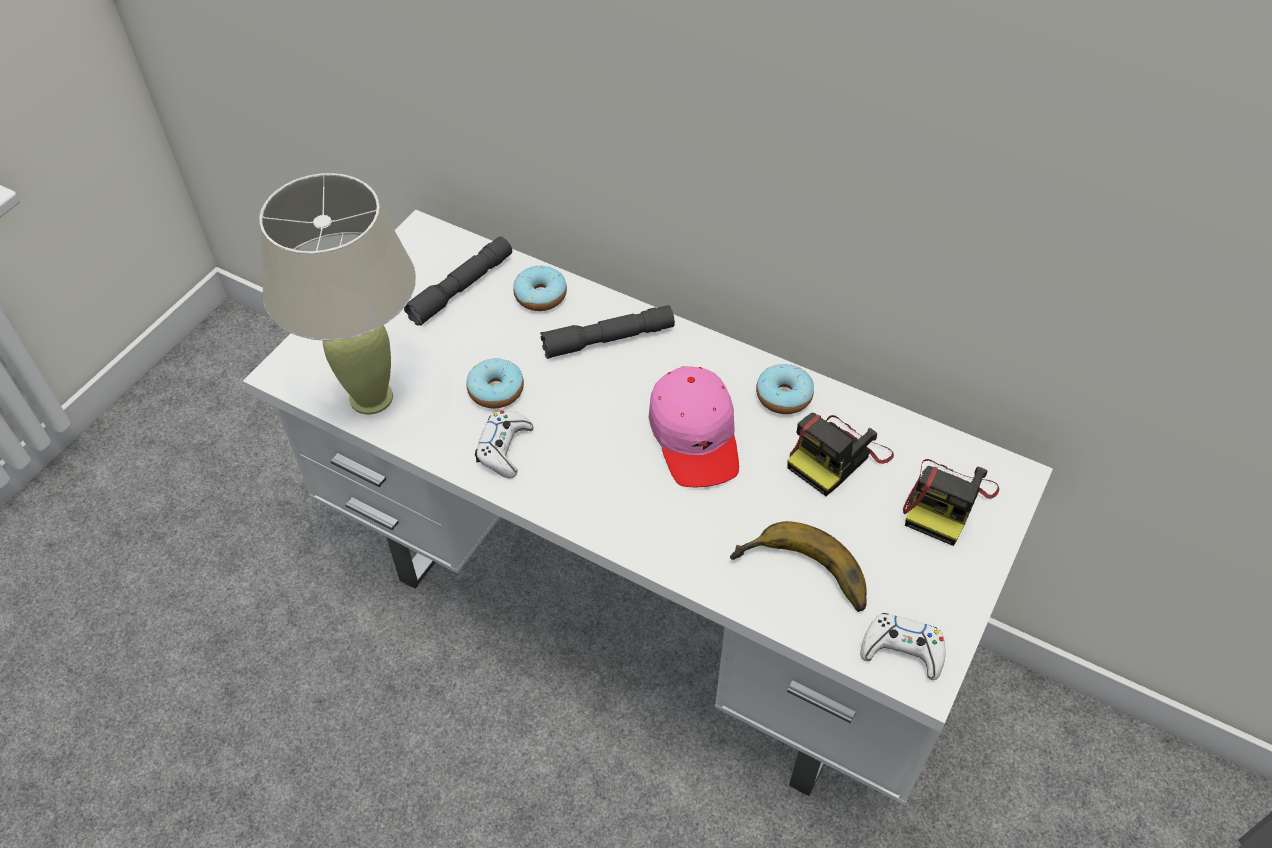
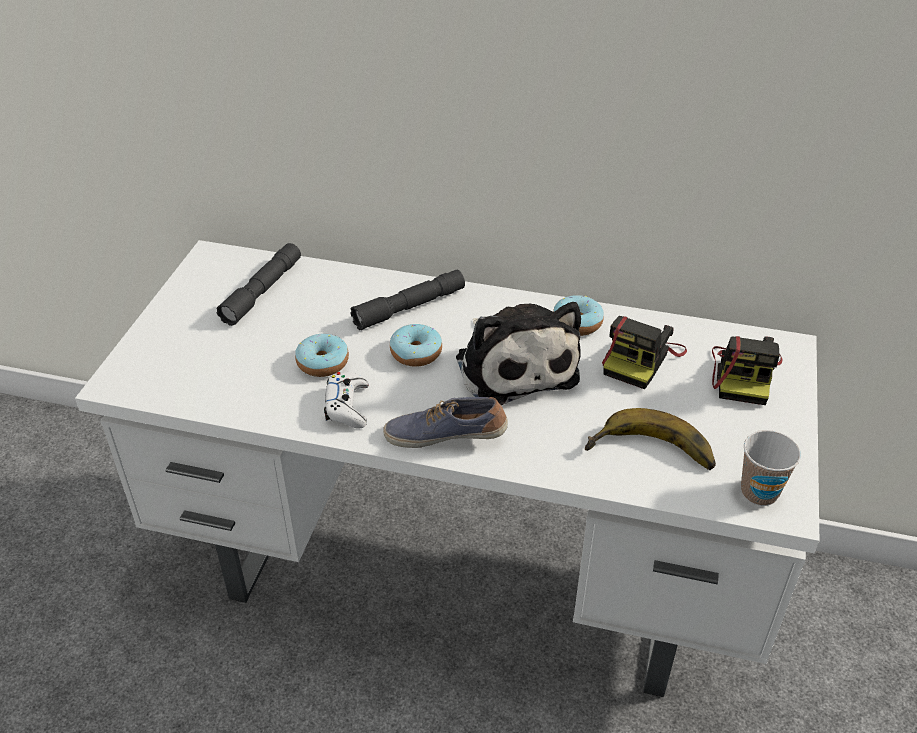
camera: 15 degrees left, 10 degrees down
(370, 398) = (206, 389): beige table lamp -> none
(540, 296) = (336, 285): donut -> donut (416, 353)
(593, 506) = (445, 435): none -> shoe
(695, 436) = (514, 366): pink cap -> plush toy
(902, 650) = (759, 492): white game controller -> cup

